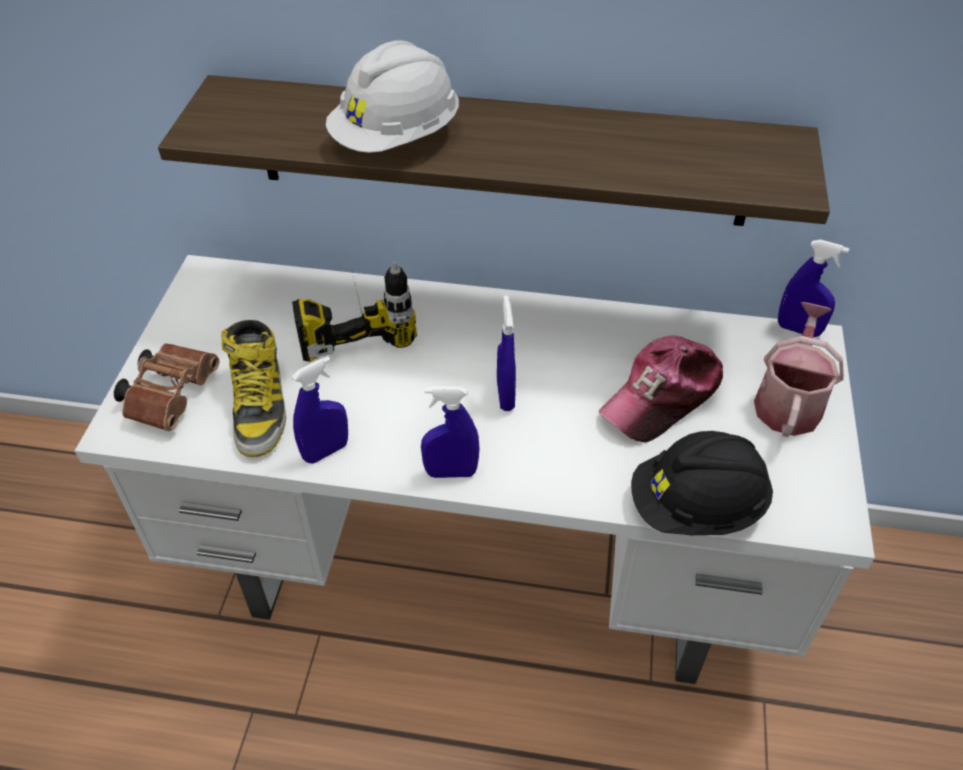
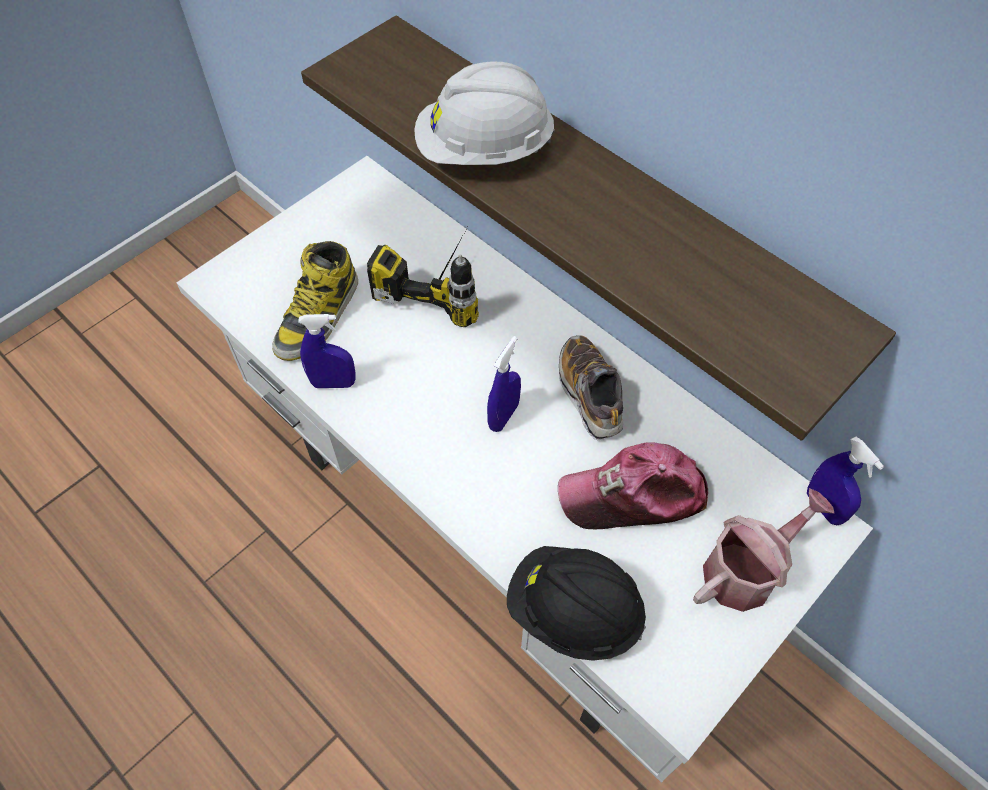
camera: 35 degrees right, 10 degrees up
(173, 394) = (268, 273): brown binoculars -> none
(451, 472) = (407, 457): blue spray bottle -> none
(560, 343) = (589, 395): none -> shoe

